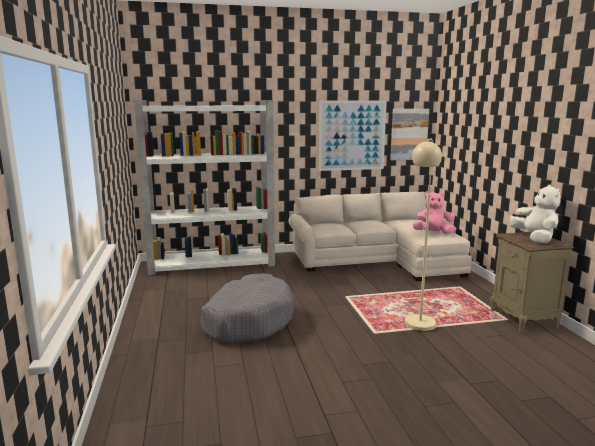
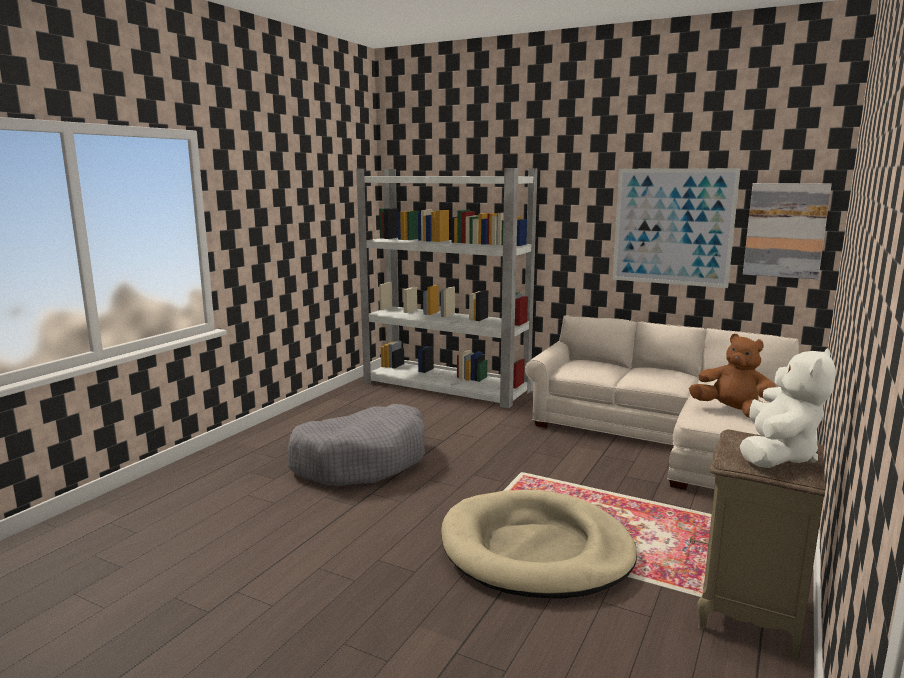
camera: 40 degrees right, 0 degrees up
(418, 328) = (536, 550): beige floor lamp -> beige dog bed
(433, 233) = (732, 412): pink plush toy -> brown plush toy

